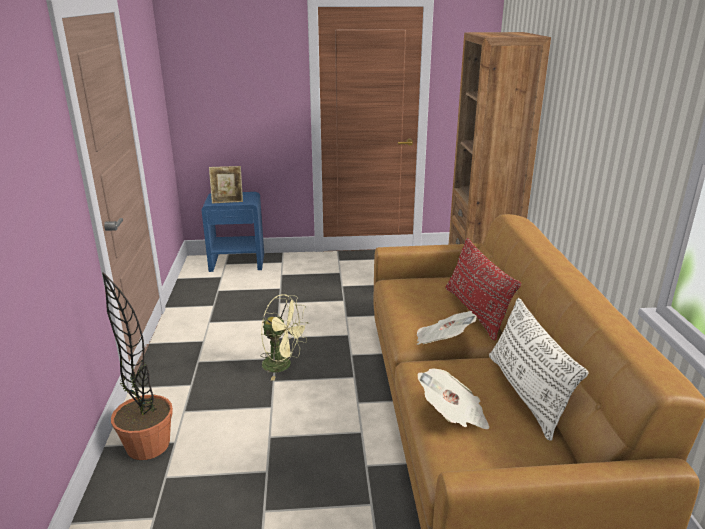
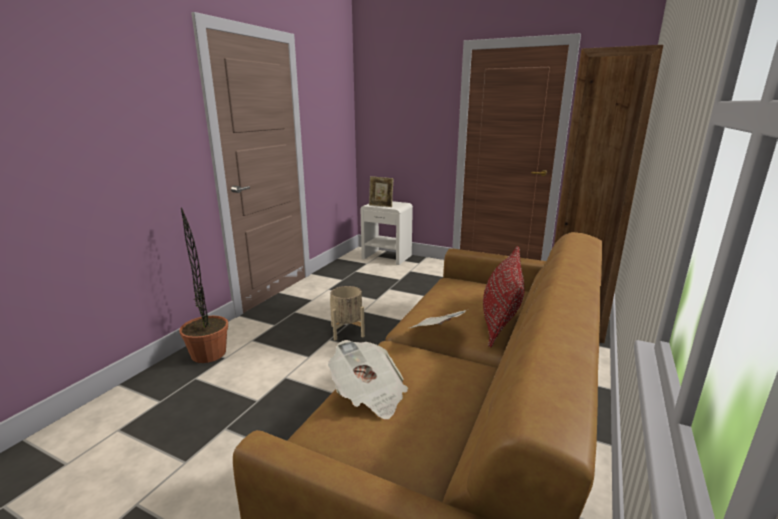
camera: 30 degrees right, 5 degrees down
(238, 262) = (387, 257): blue nightstand -> white nightstand
(283, 365) = (347, 331): green fan -> beige planter
(526, 393) = (467, 403): white pillow -> none

